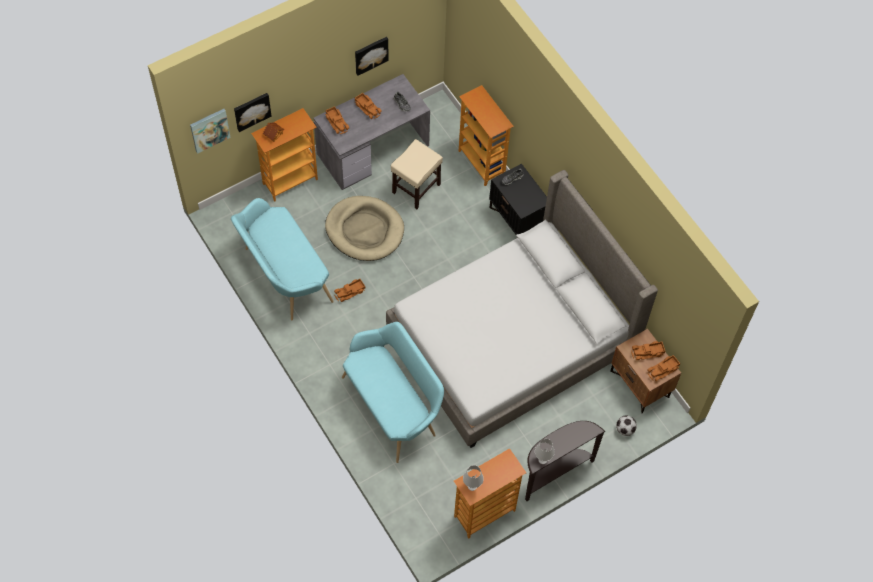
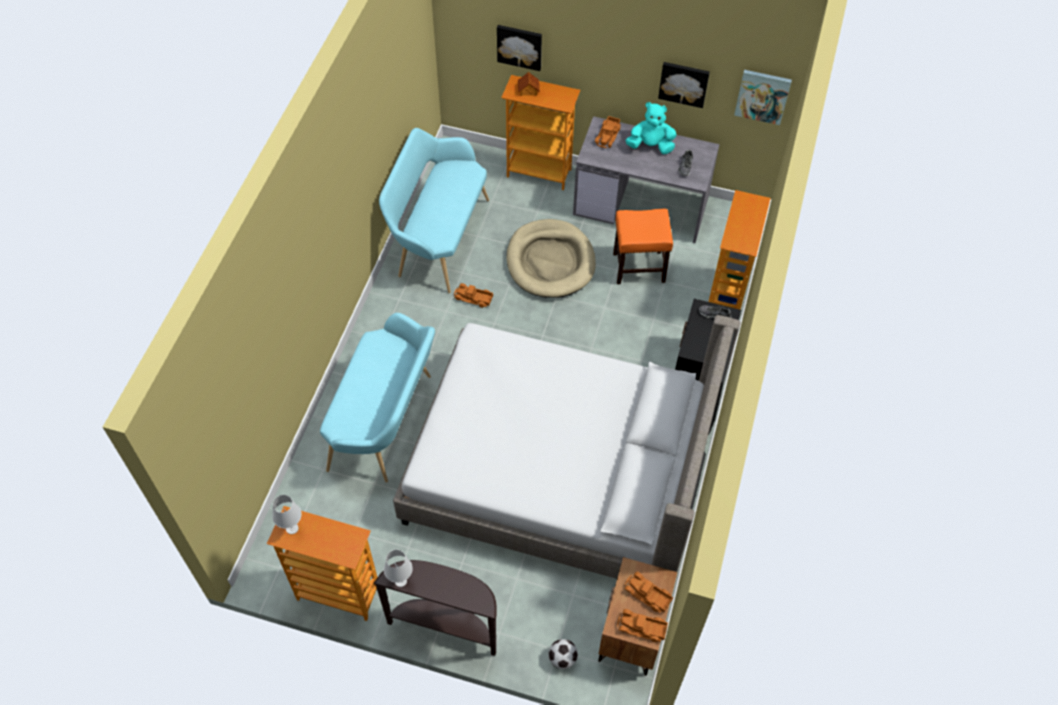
camera: 50 degrees right, 5 degrees down
(209, 130) = (465, 32): picture -> picture (762, 96)
(368, 108) = (650, 146): toy truck -> turquoise plush toy
(416, 189) = (638, 267): beige stool -> orange stool

